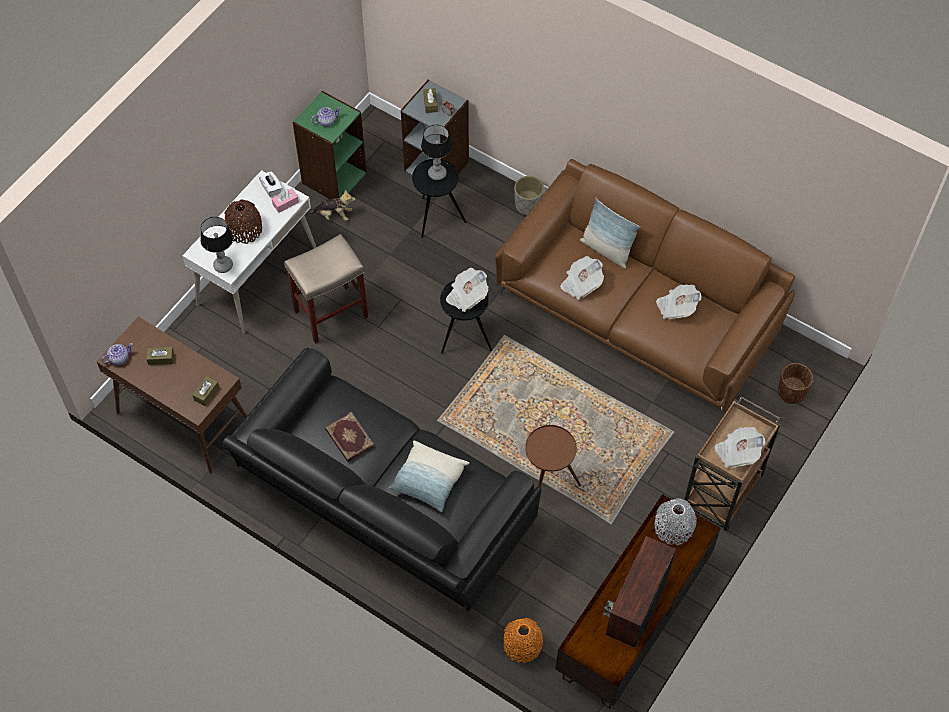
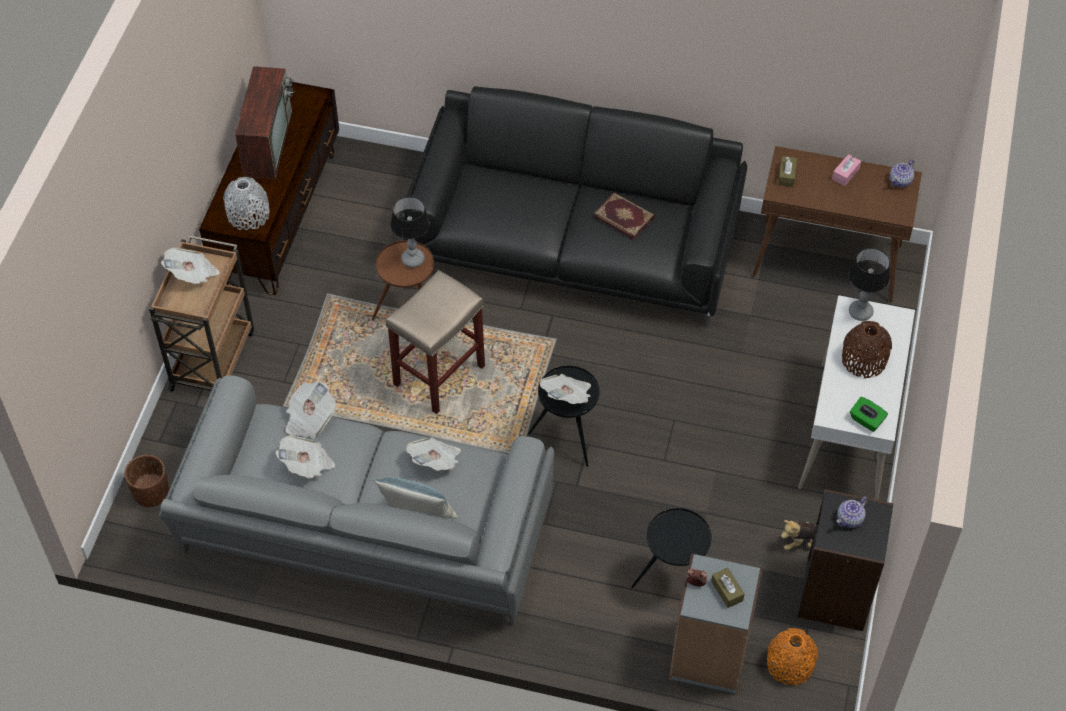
camera: 160 degrees right, 5 degrees down
(161, 358) = (857, 193): brown tissue box -> none
(271, 188) = (866, 420): white tissue box -> green tissue box
(285, 203) = (836, 407): pink tissue box -> pink tissue box (845, 174)
(330, 314) = (737, 416): beige stool -> beige stool (439, 374)
(333, 177) = (836, 595): green bookcase -> black bookcase
(428, 481) = (522, 203): pillow -> none
(436, 173) = (680, 544): table lamp -> table lamp (413, 259)
(522, 645) = (381, 167): orange vase -> orange vase (790, 664)
(528, 205) = (559, 639): grey planter -> none
(639, 313) = (364, 534): brown sofa -> grey sofa
(665, 342) = (309, 419): none -> newspaper

